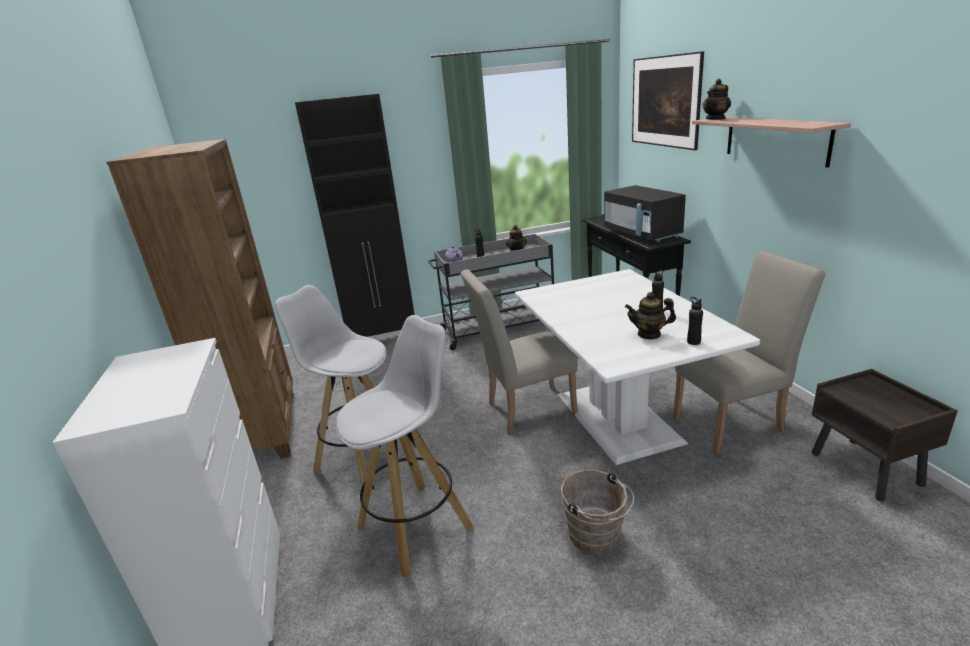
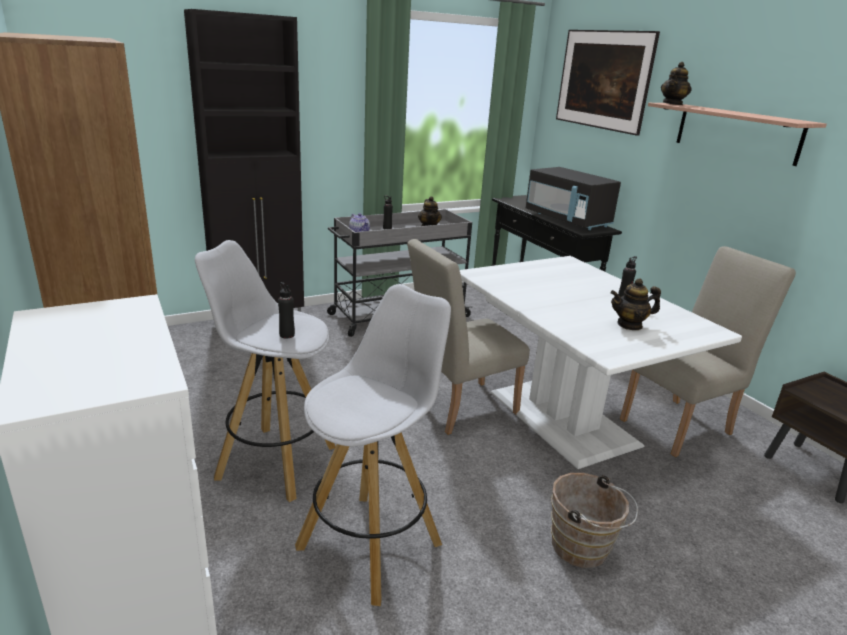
camera: 15 degrees left, 0 degrees up
(693, 342) = (679, 335): black bottle -> black bottle (287, 335)

